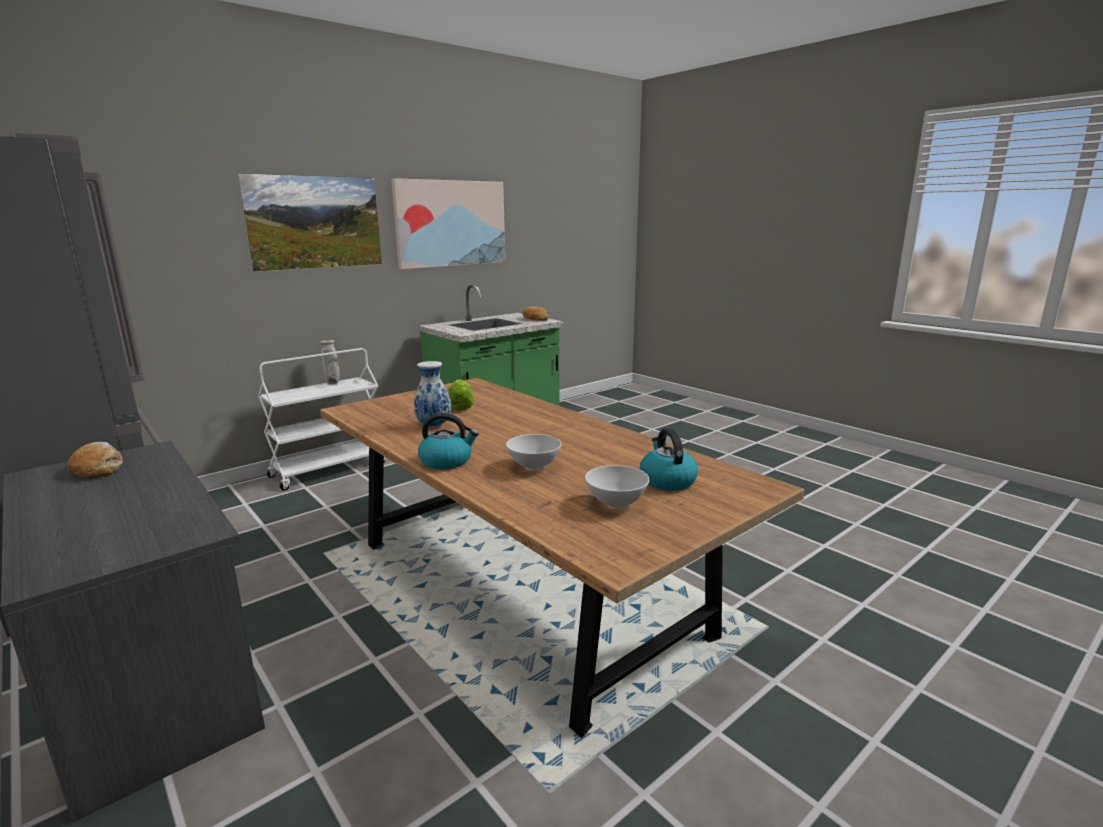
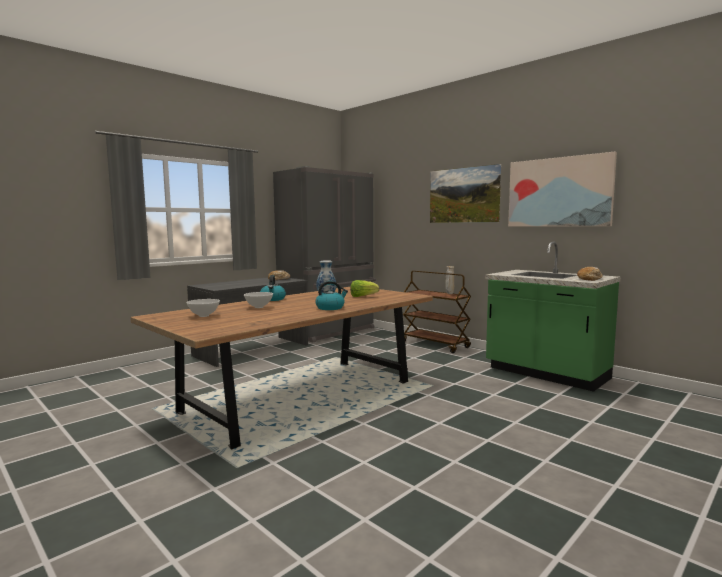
camera: 85 degrees right, 10 degrees down
(329, 469) = (435, 345): white cart -> brown cart
(667, 481) = (226, 321): kettle -> kettle (330, 308)

